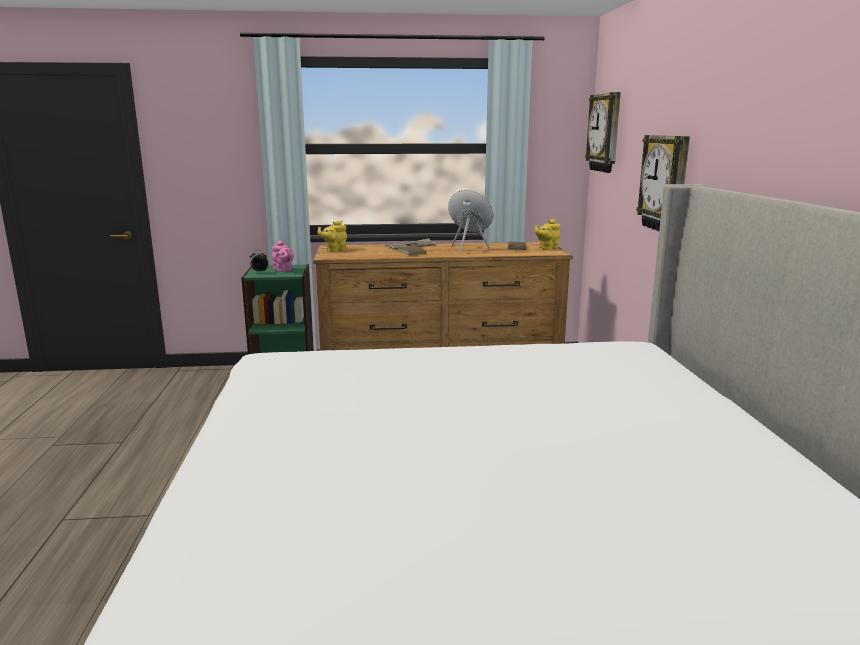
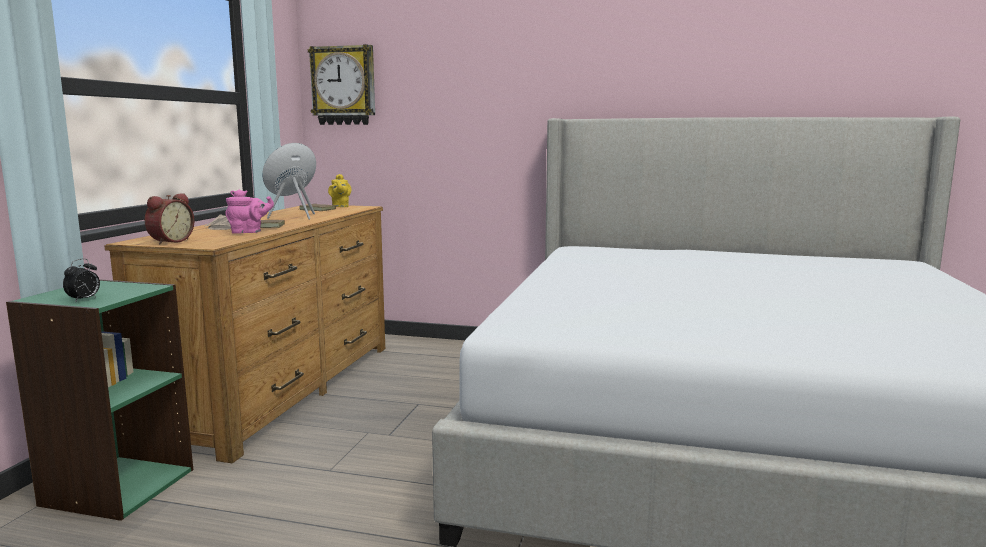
camera: 70 degrees left, 5 degrees down
(283, 270) = (108, 289): pink teapot -> pink teapot (249, 232)
(334, 250) = (170, 241): yellow teapot -> alarm clock
(665, 183) = (487, 125): wall clock -> none

